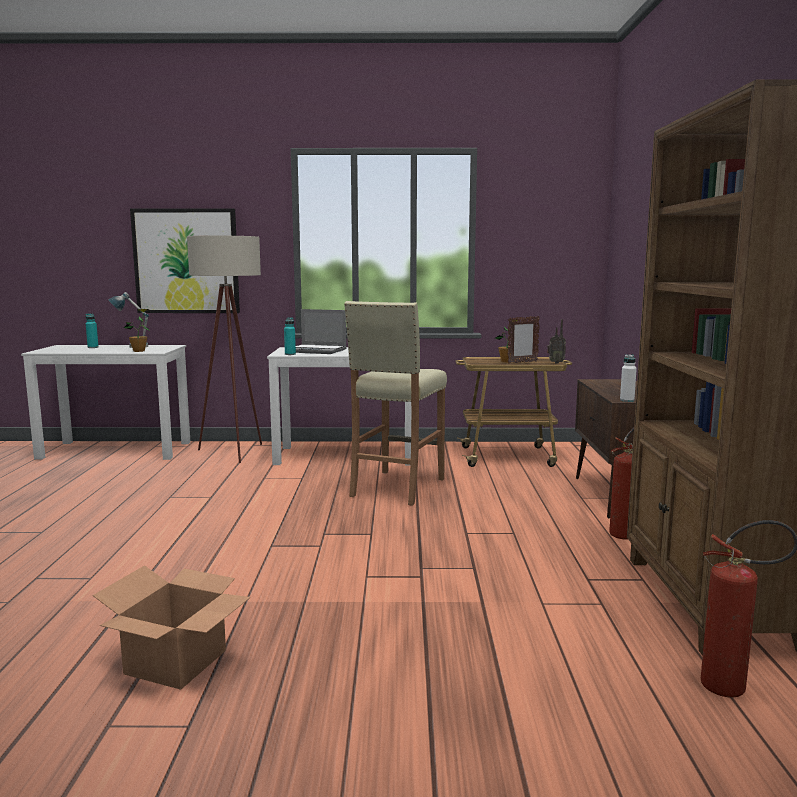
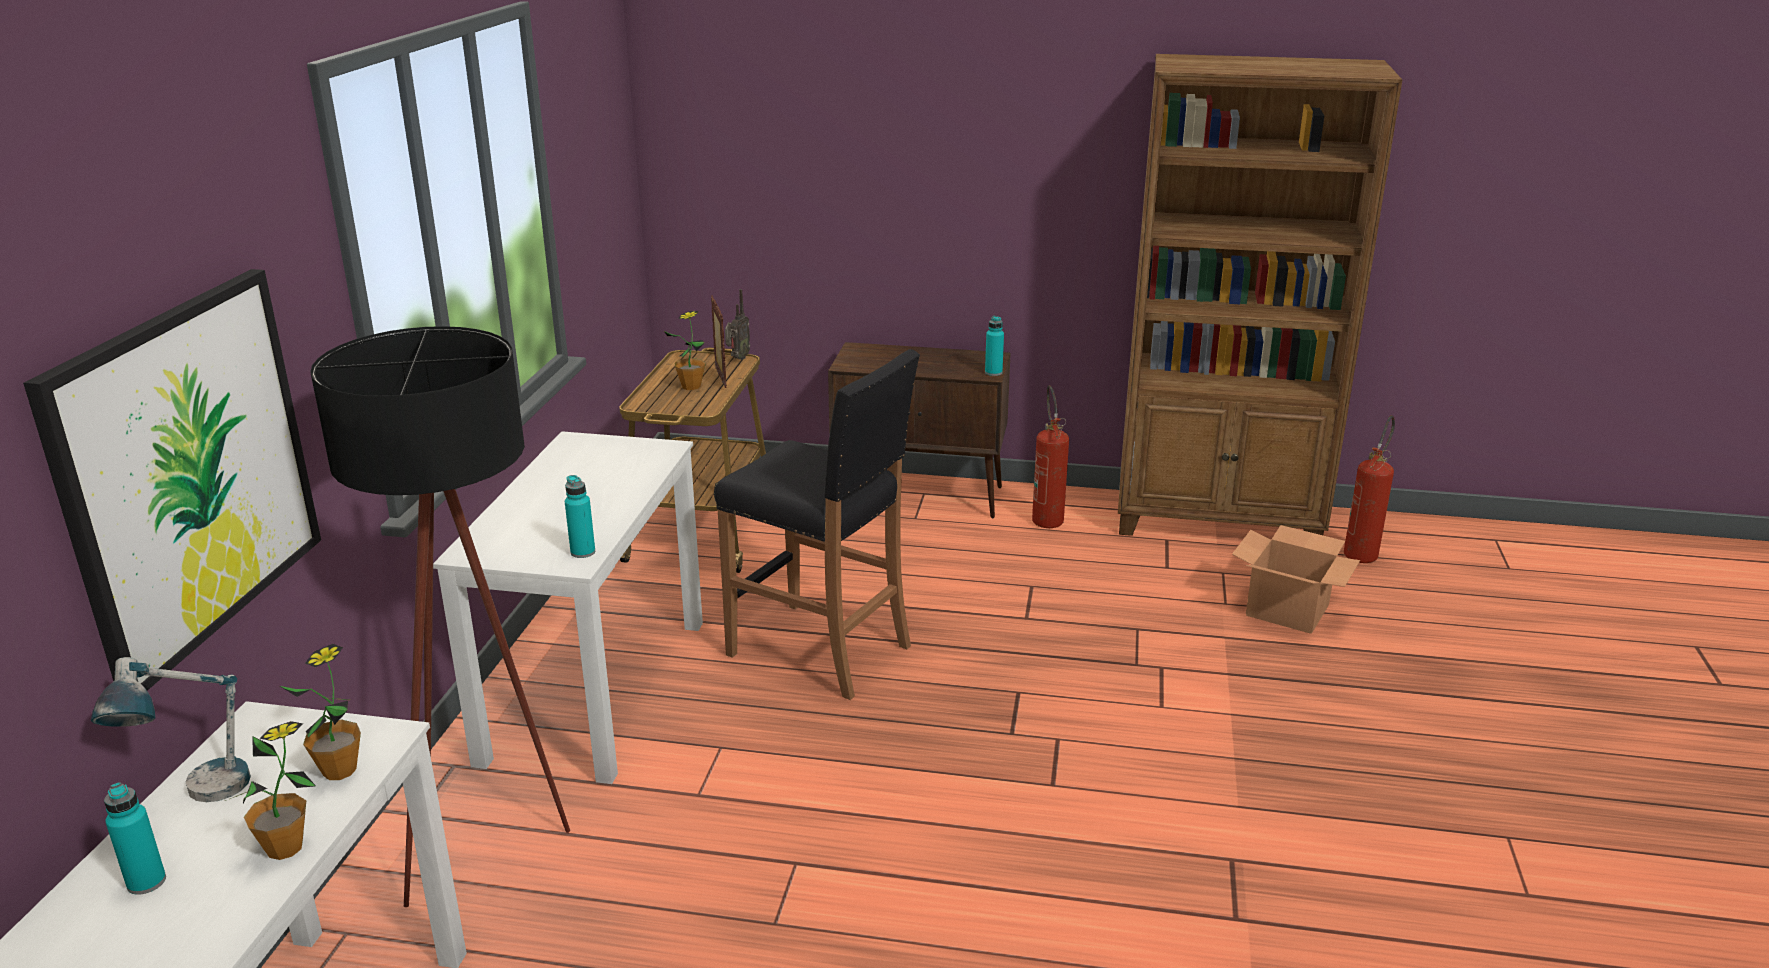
camera: 80 degrees left, 15 degrees up
(100, 351) = (285, 848): none -> potted plant
(176, 661) = (1395, 856): cardboard box -> cardboard box (1285, 610)
(234, 454) = (490, 843): beige floor lamp -> black floor lamp
(317, 351) = (547, 522): laptop -> none
(397, 488) = (821, 651): beige stool -> black stool
(627, 400) = (993, 372): white bottle -> turquoise bottle

